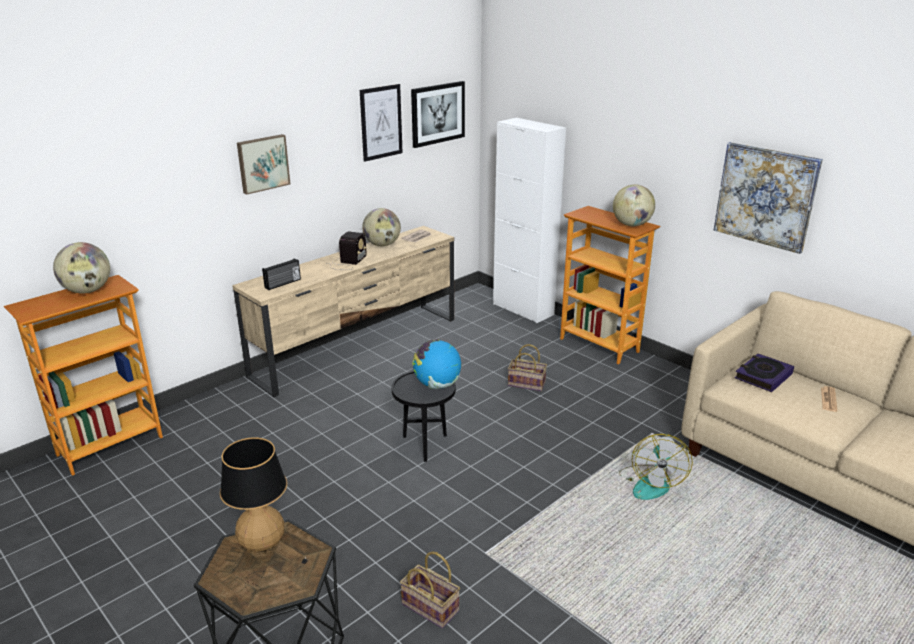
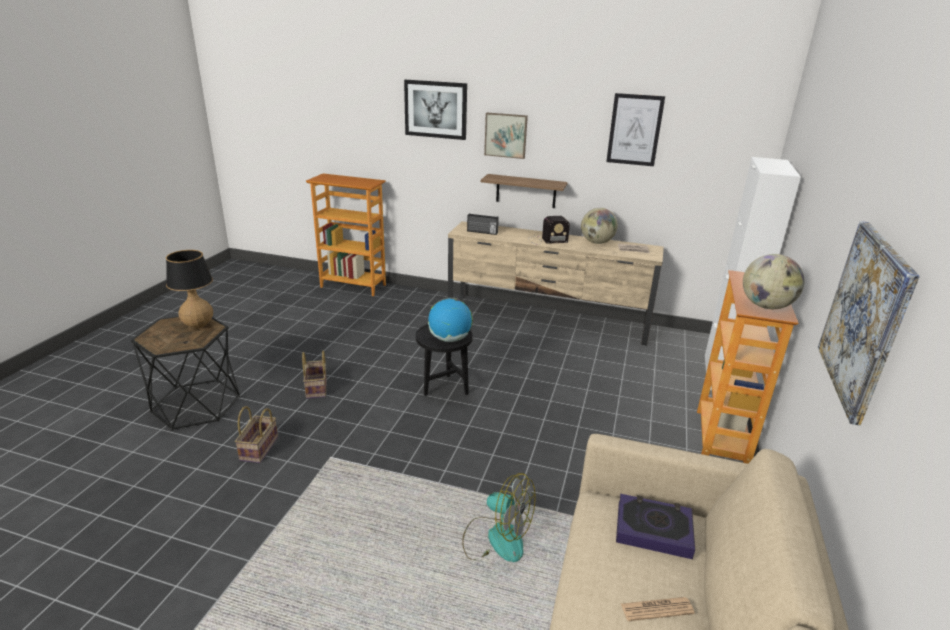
camera: 60 degrees right, 0 degrees up
(87, 291) = (356, 180): globe -> none
(294, 220) = (526, 191): none -> shelf
(437, 113) = (712, 138): picture -> picture (435, 109)
(527, 384) = (589, 413): basket -> basket (317, 388)
(650, 483) = (496, 538): fan -> fan turned 135 degrees counterclockwise

